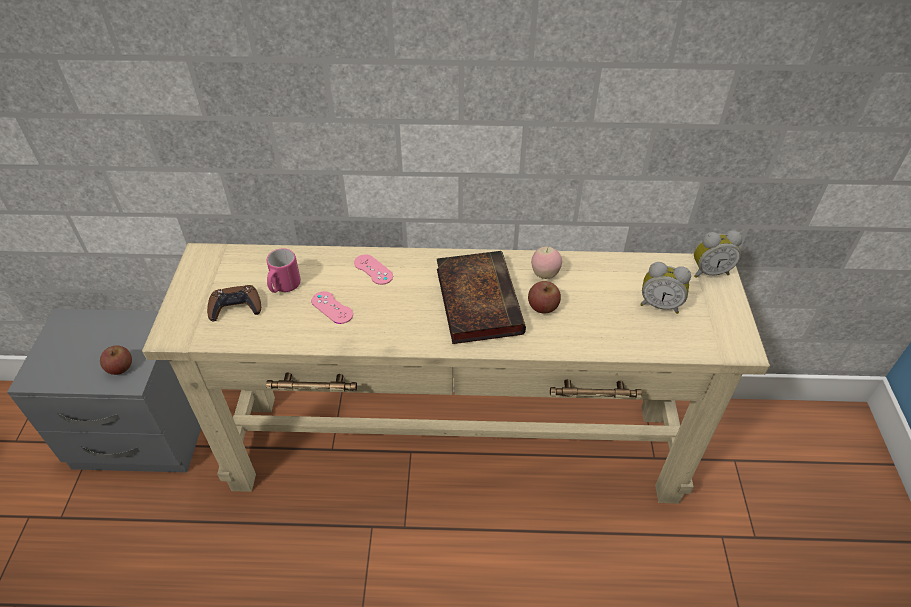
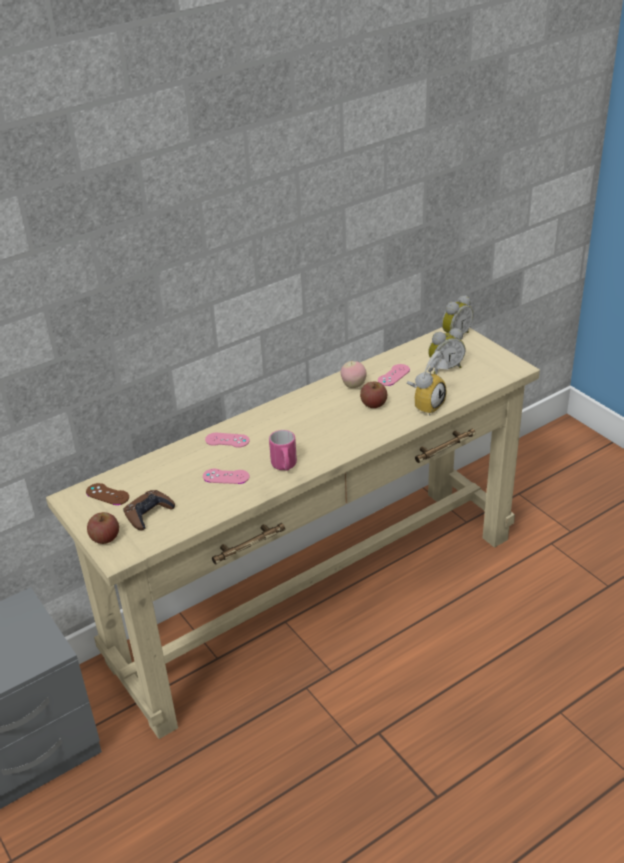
camera: 35 degrees left, 10 degrees down
(120, 367) = (30, 649): apple -> apple (105, 538)
(228, 268) = (107, 494): none -> brown game controller
(284, 287) = (171, 483): pink mug -> pink mug (284, 466)
(476, 299) = (324, 421): book -> none
(595, 337) = (426, 404): none -> alarm clock
(597, 284) = (393, 375): none -> pink game controller

